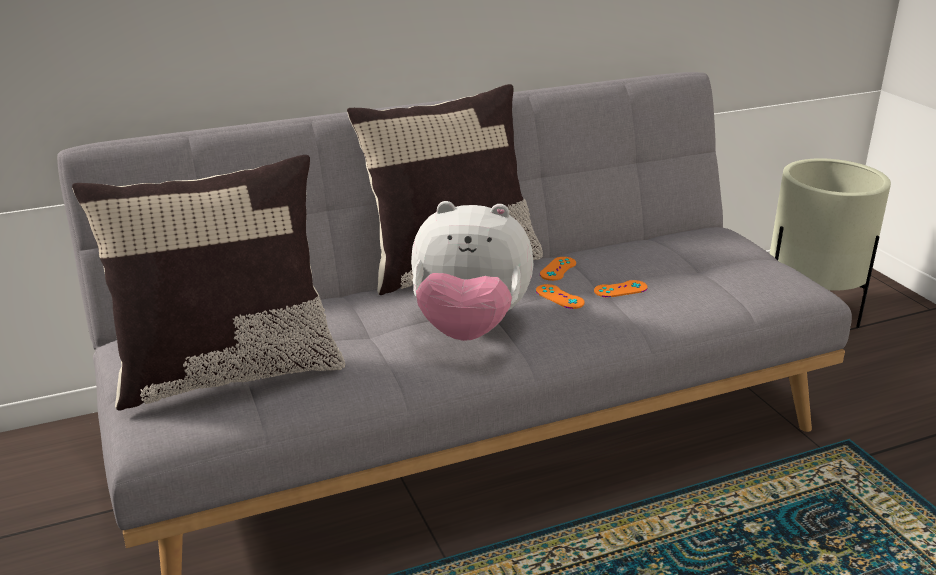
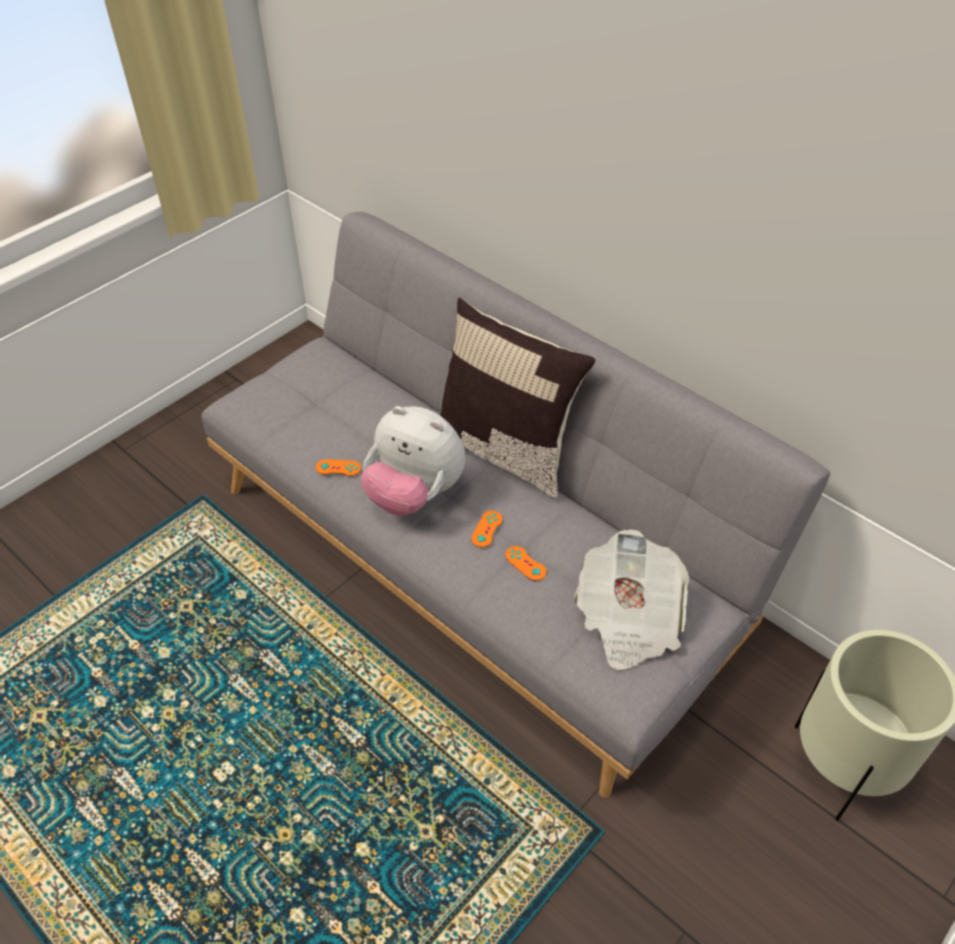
camera: 65 degrees right, 20 degrees up
(229, 373) = (301, 404): pillow -> none
(469, 328) = (414, 494): plush toy -> plush toy turned 45 degrees counterclockwise
(558, 269) = (535, 514): orange game controller -> orange game controller (338, 468)
(716, 262) = (628, 619): none -> newspaper

